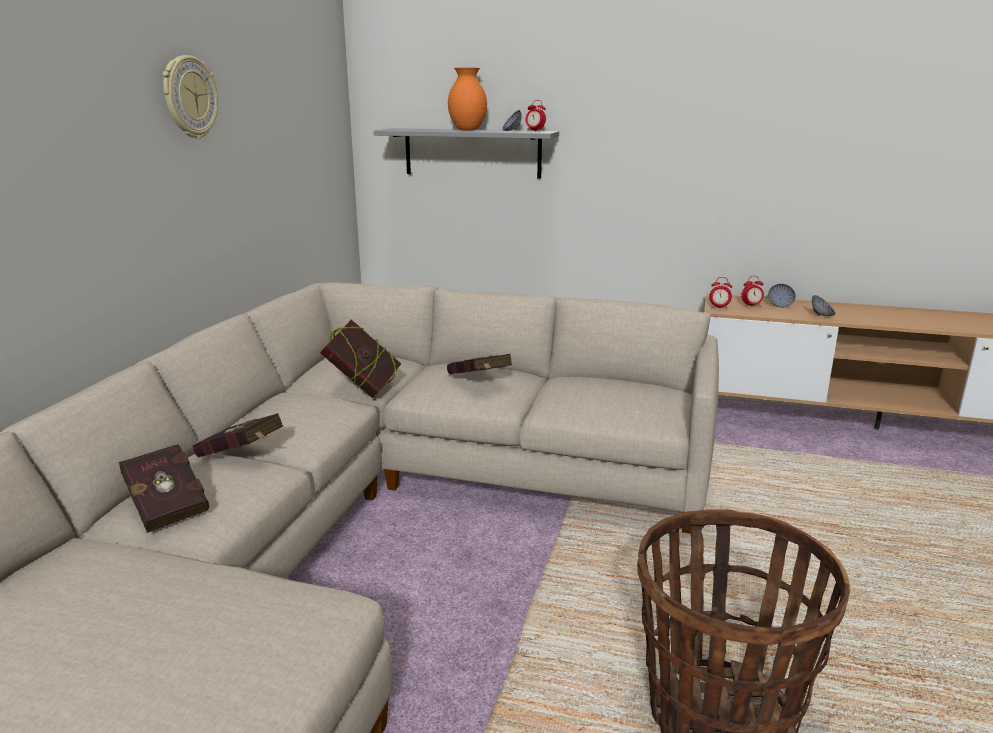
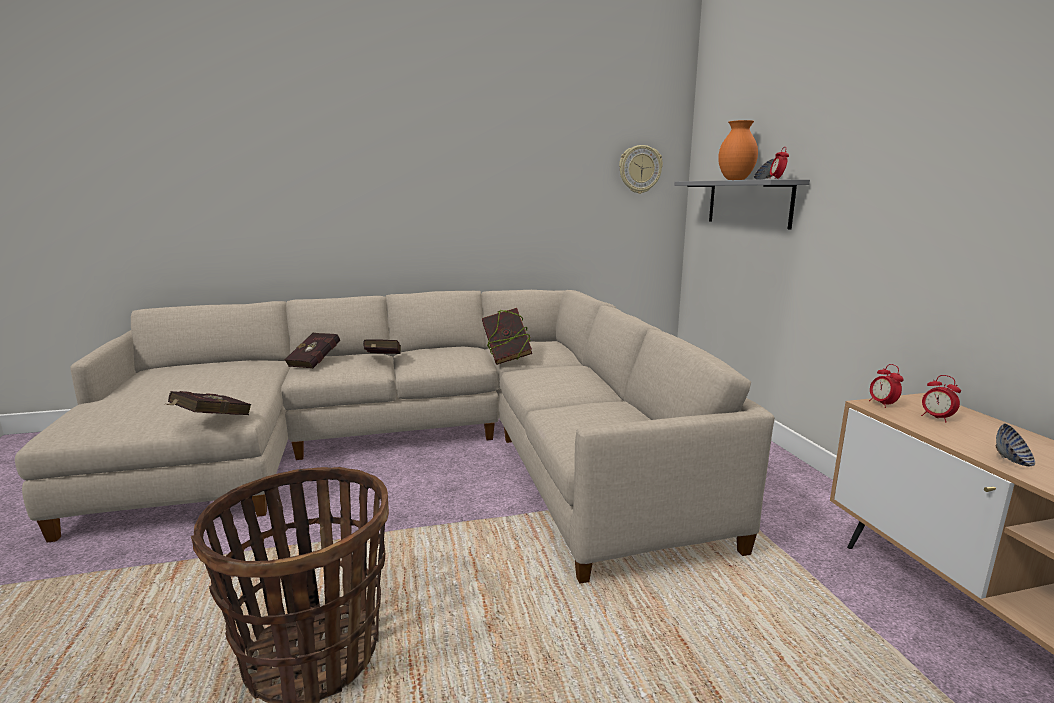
camera: 60 degrees right, 5 degrees down
(189, 97) = (485, 150): wall clock -> wall clock (640, 169)
(479, 381) = (557, 378): red book -> red book (209, 420)
(780, 305) = (989, 432): bowl -> none

